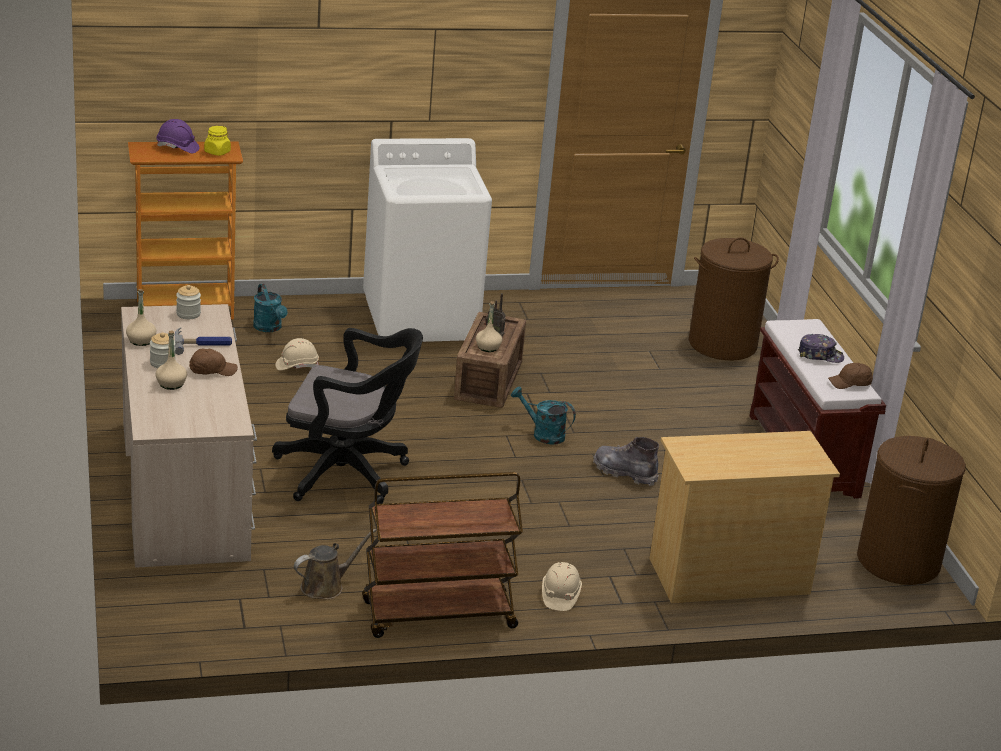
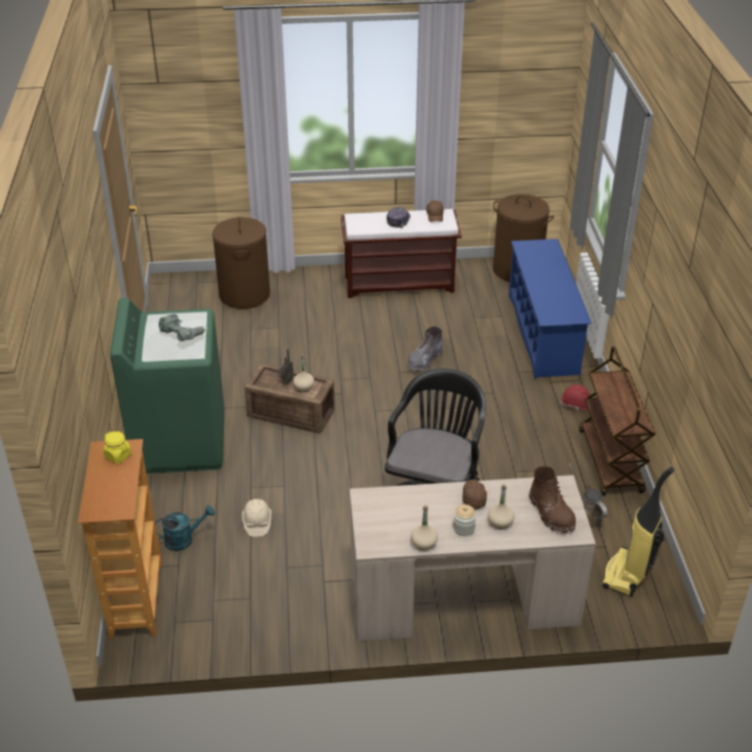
camera: 80 degrees left, 10 degrees up
(177, 147) = (101, 484): purple hard hat -> none
(184, 415) = (551, 514): none -> brown boot
(188, 314) = (371, 513): jar -> none
(202, 344) = (427, 503): hammer -> none
(218, 610) = (627, 575): none -> vacuum cleaner
(421, 318) = (179, 442): white washing machine -> green washing machine
(433, 184) = (184, 335): none -> power drill
(543, 434) = (373, 393): turquoise watering can -> none
(560, 596) = (577, 405): beige hard hat -> red hard hat
(728, 576) = (543, 334): beige dresser -> blue shoe rack

